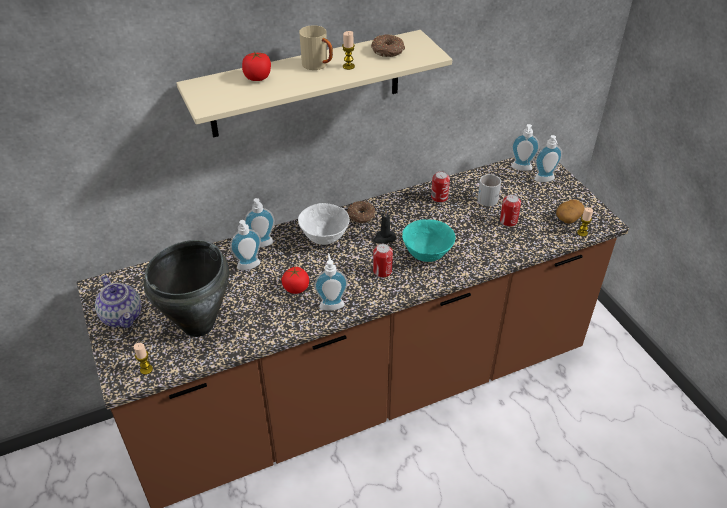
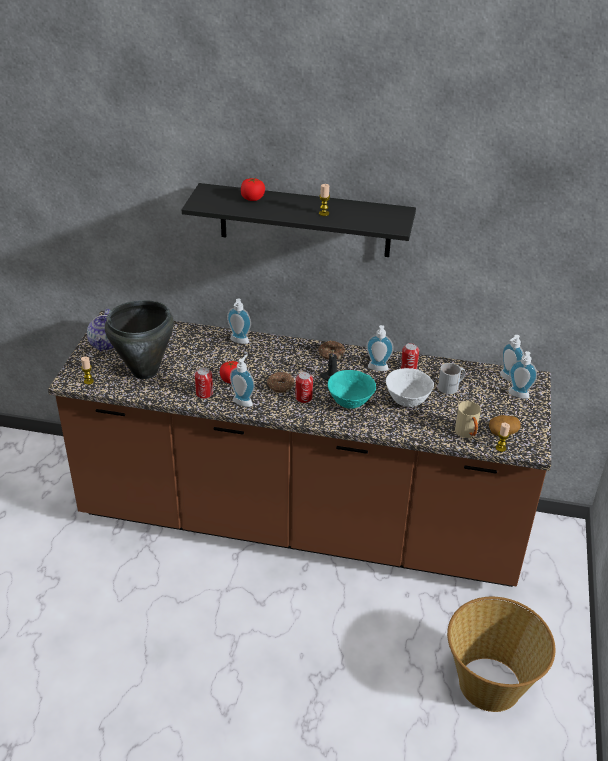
camera: 35 degrees right, 5 degrees down
(249, 267) = (214, 351): soap dispenser -> soap dispenser (377, 369)
(306, 84) = (305, 220): beige shelf -> black shelf
(318, 66) = (303, 205): beige mug -> beige mug (467, 434)
(324, 238) = (287, 356): white bowl -> white bowl (407, 401)
(387, 51) = (367, 213): donut -> donut (280, 386)
(508, 221) = (446, 410): can -> can (204, 393)
(622, 437) = (490, 683): none -> basket

